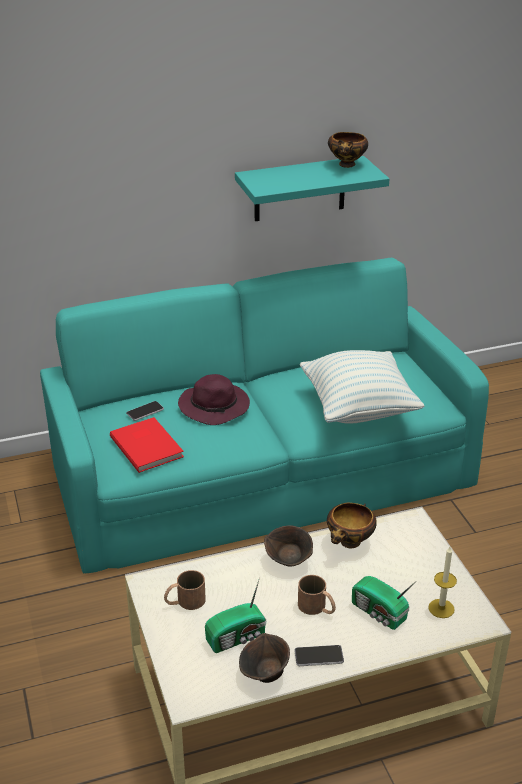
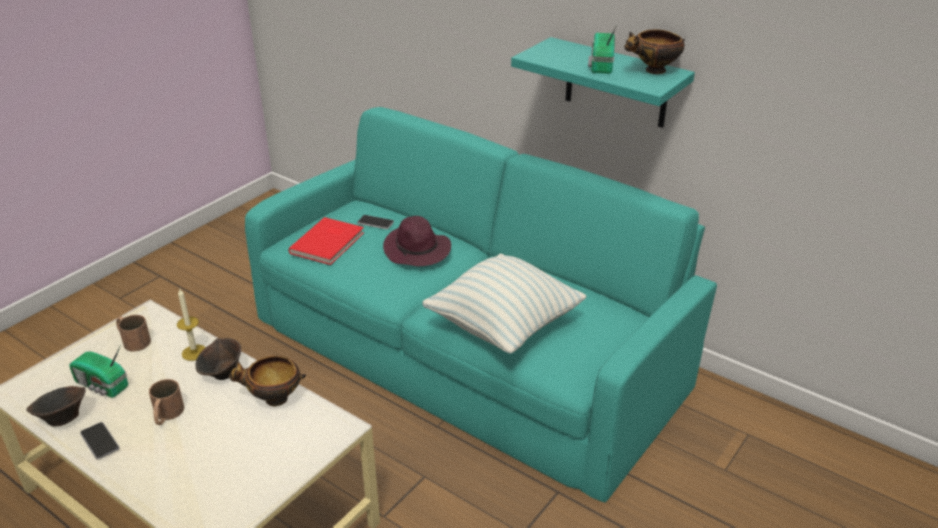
camera: 55 degrees right, 0 degrees up
(379, 613) = (181, 457): radio -> radio (600, 65)
(441, 608) = (213, 498): candle -> candle (194, 352)

